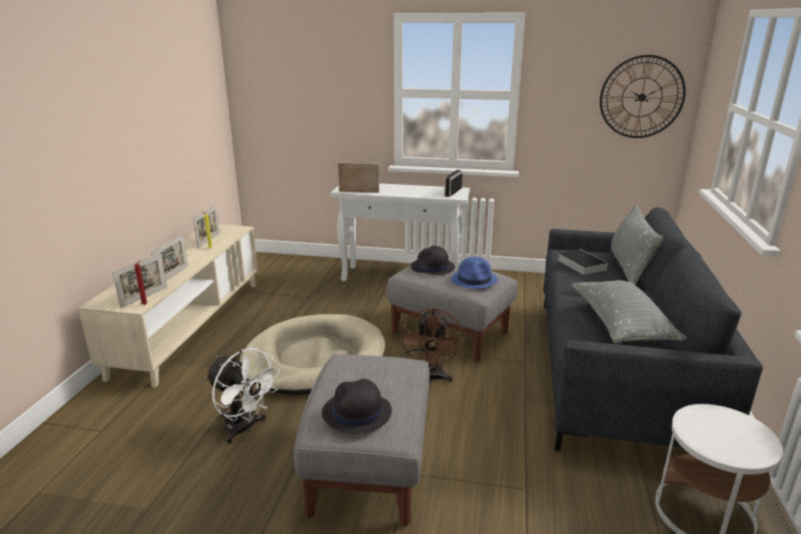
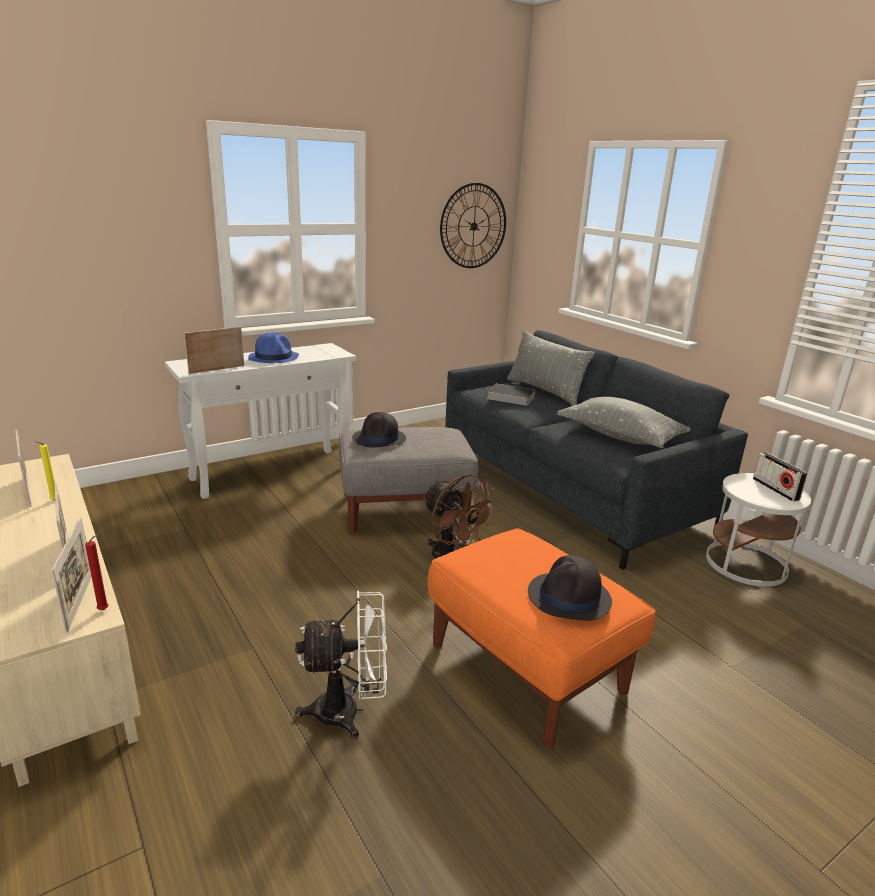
camera: 45 degrees left, 0 degrees up
(314, 359) = (308, 597): beige dog bed -> none
(369, 469) = (527, 668): grey ottoman -> orange ottoman
(452, 192) = (325, 350): radio -> radio (775, 489)
(474, 280) = (438, 438): blue hat -> blue hat (274, 357)

